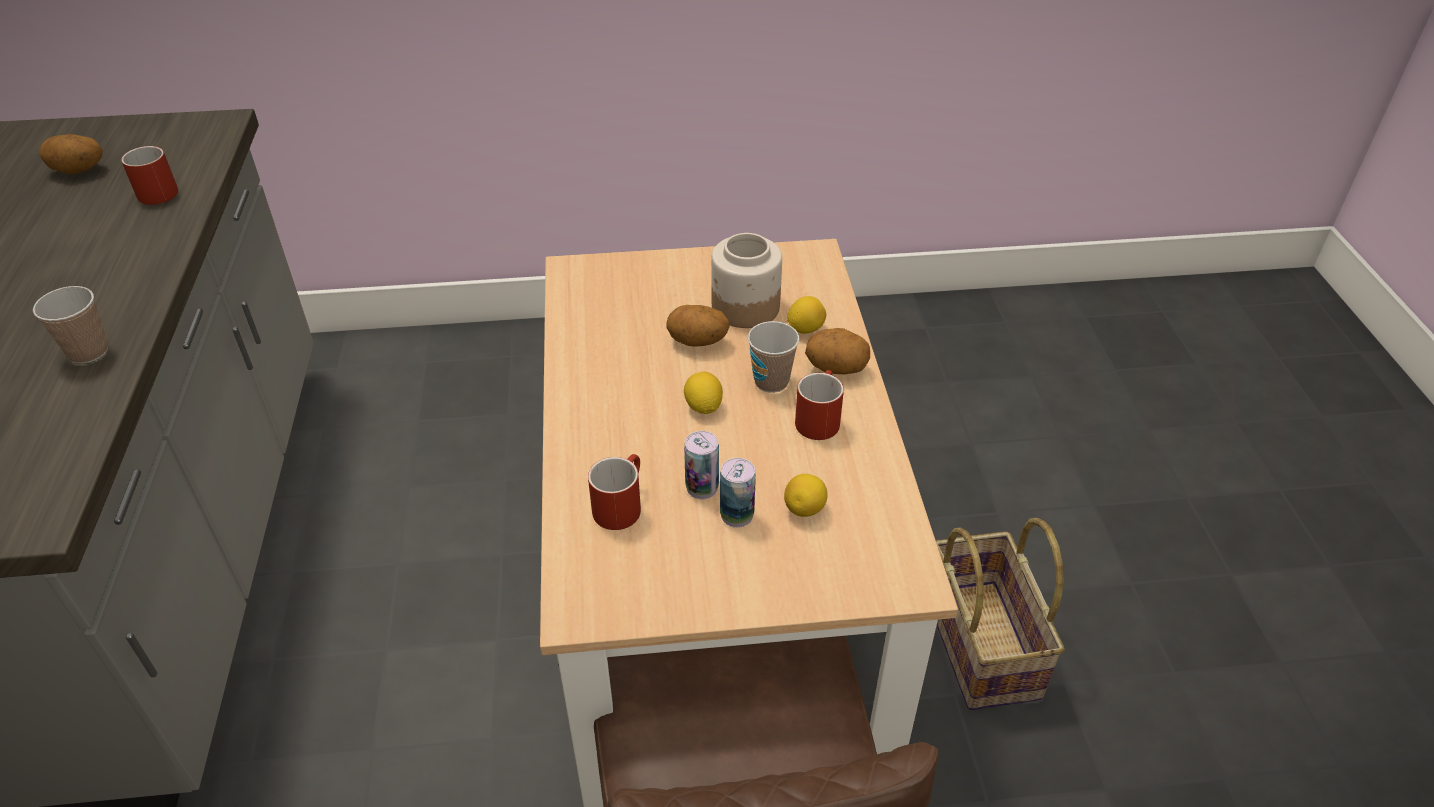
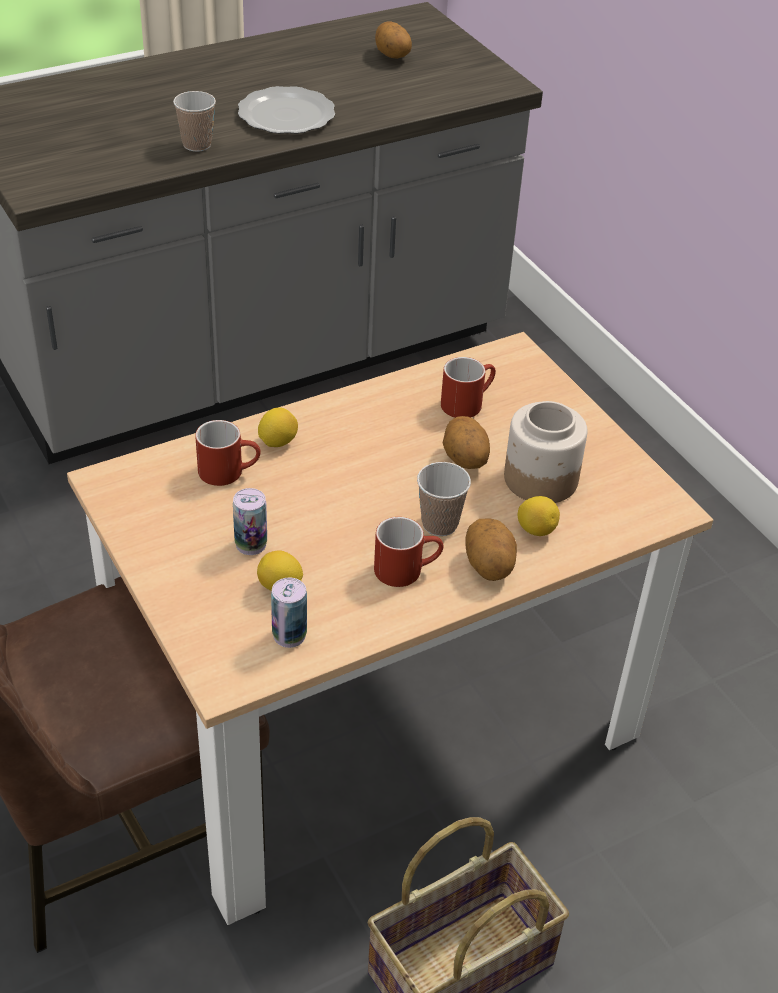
camera: 65 degrees right, 0 degrees up
(108, 270) = (287, 116): none -> plate
(158, 190) = (395, 95): red mug -> red mug (467, 402)
(702, 487) = (273, 514): can -> can (289, 635)
(703, 407) = (376, 488): lemon -> lemon (277, 442)

